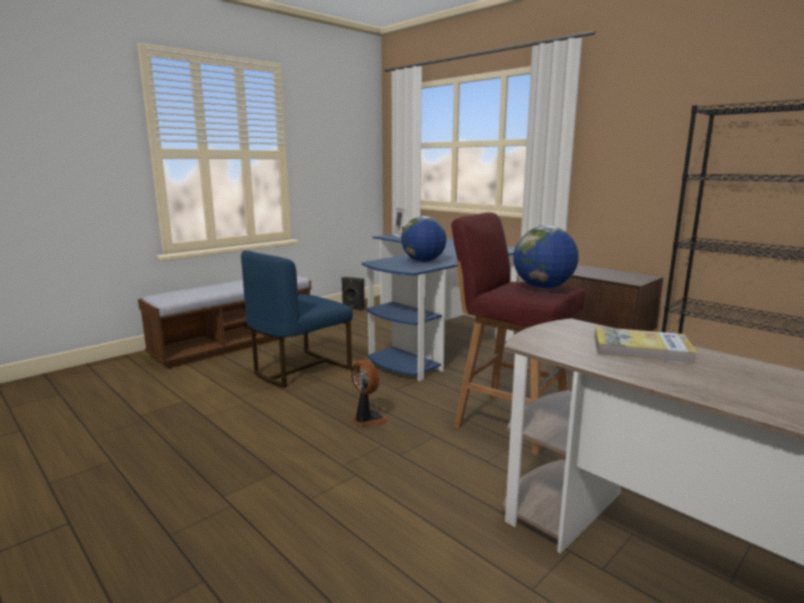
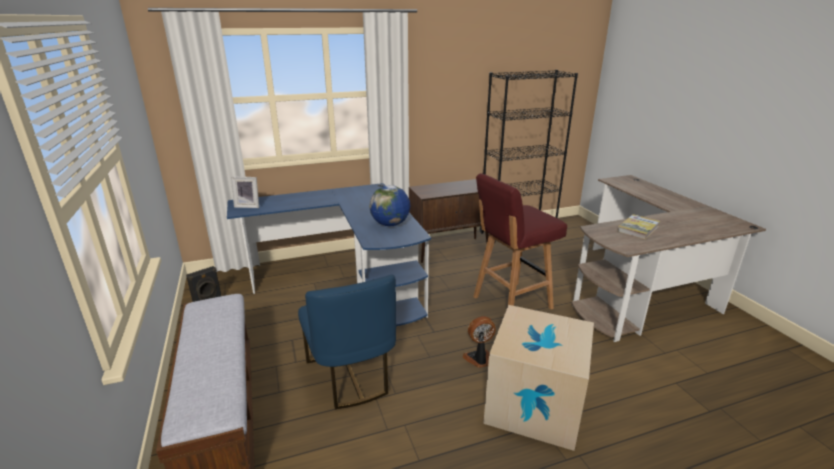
camera: 65 degrees left, 10 degrees up
(306, 464) = (534, 405): none -> cardboard box
(543, 287) = (534, 213): globe -> none

